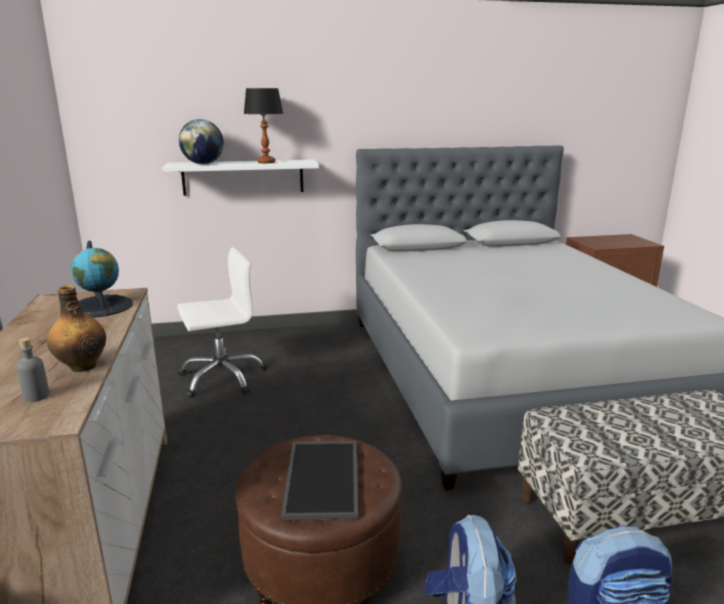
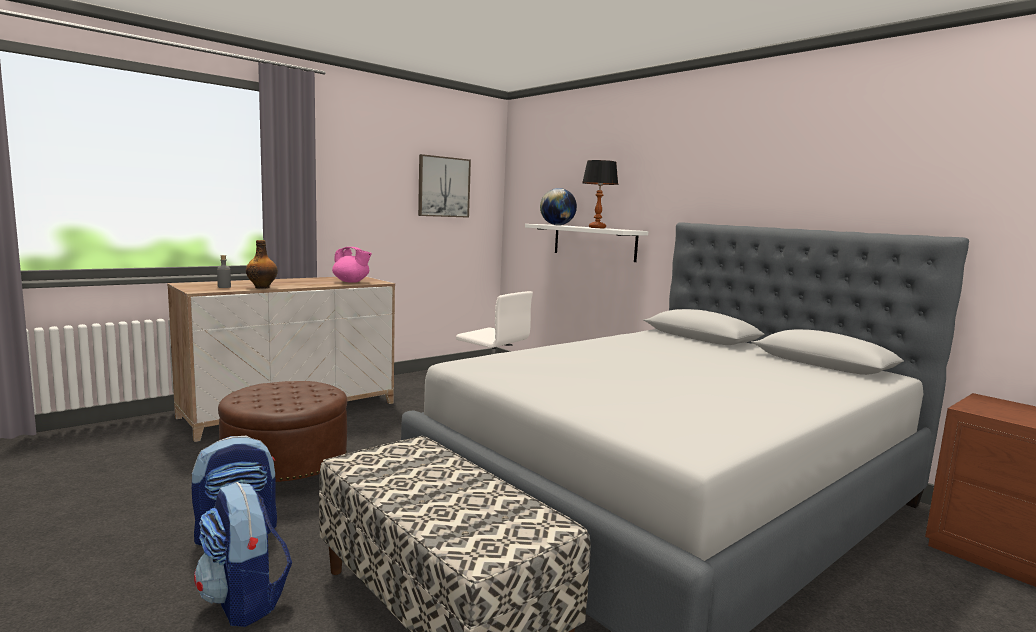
camera: 60 degrees right, 10 degrees down
(29, 128) = (443, 187): none -> picture
(101, 306) = (351, 282): globe -> pink teapot
(324, 479) = (280, 395): tray -> none

